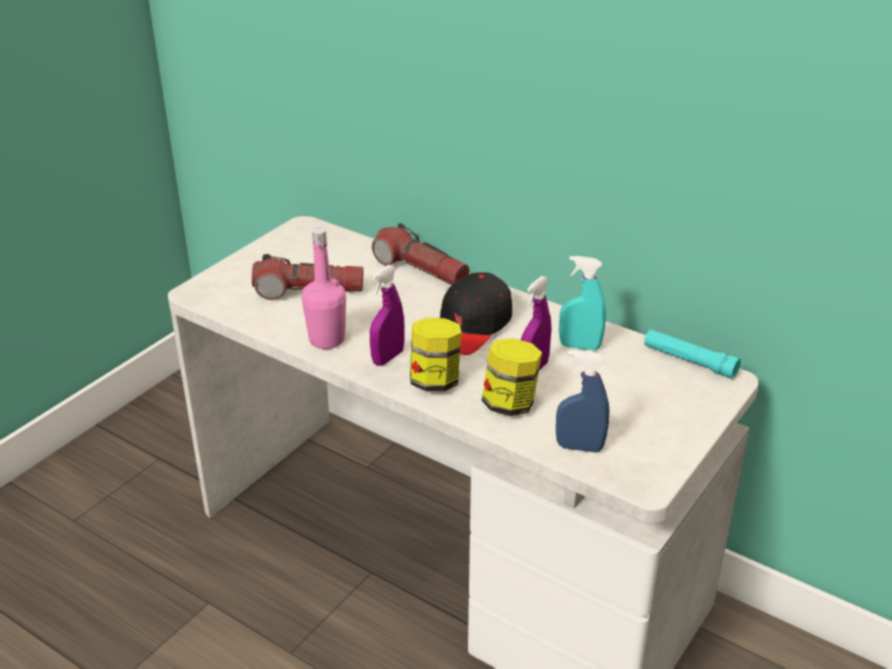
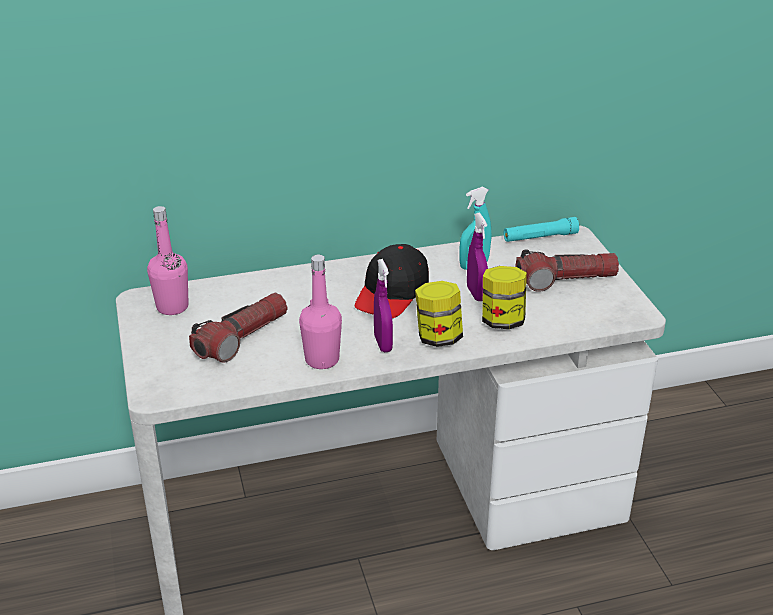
camera: 50 degrees left, 0 degrees up
(310, 243) = (172, 307): none -> pink bottle
(421, 270) = (290, 278): flashlight -> flashlight (565, 280)
(470, 326) = (392, 292): black cap -> black cap turned 45 degrees clockwise
(579, 447) = (578, 318): blue spray bottle -> none

